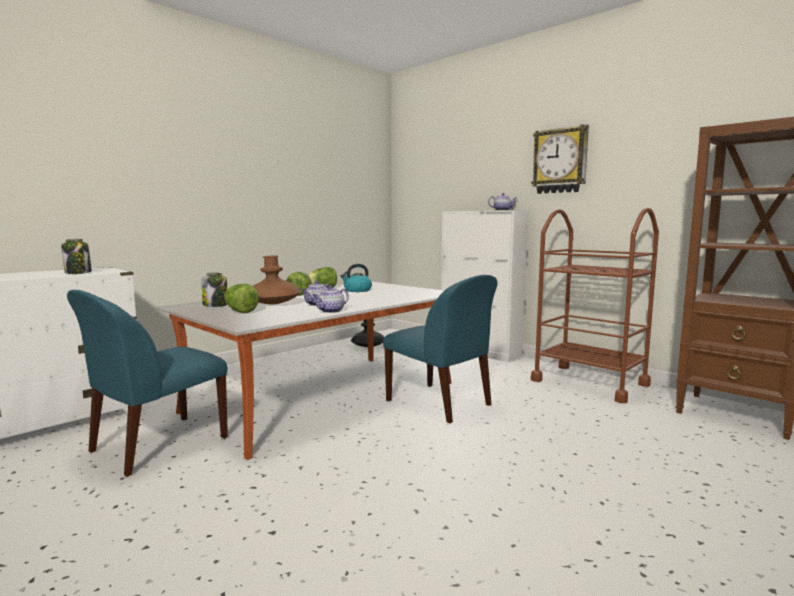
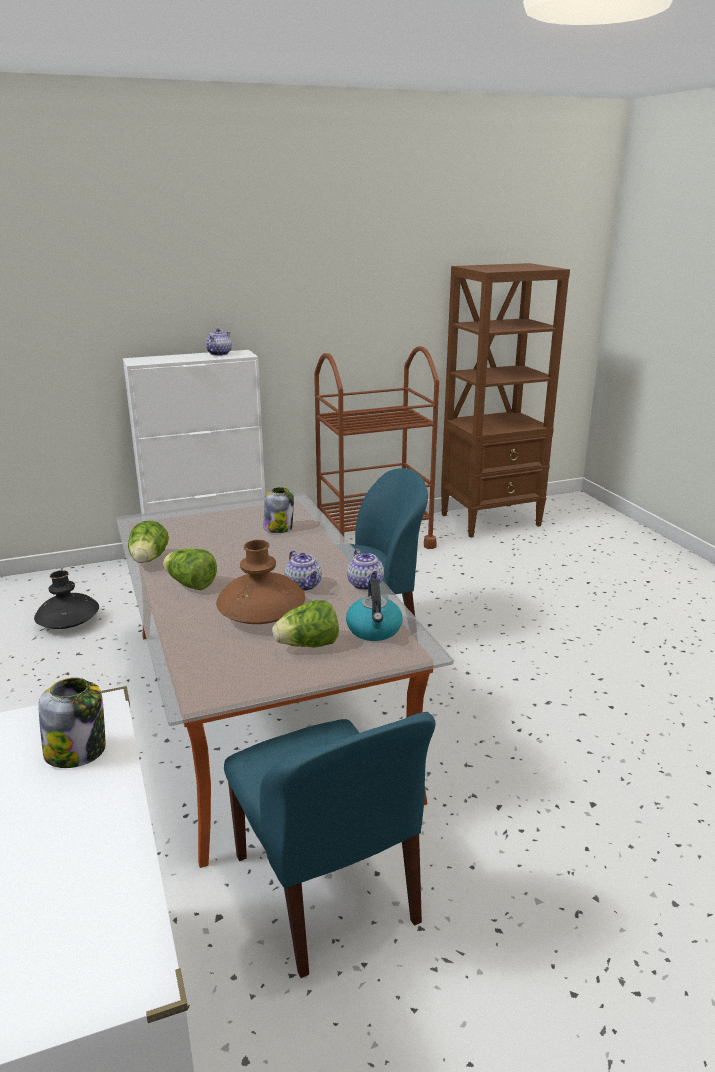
camera: 65 degrees left, 15 degrees up
(215, 305) = (224, 662): jar -> jar (278, 528)
(357, 290) = (207, 542): kettle -> kettle (374, 630)
(560, 161) = (285, 281): wall clock -> none

